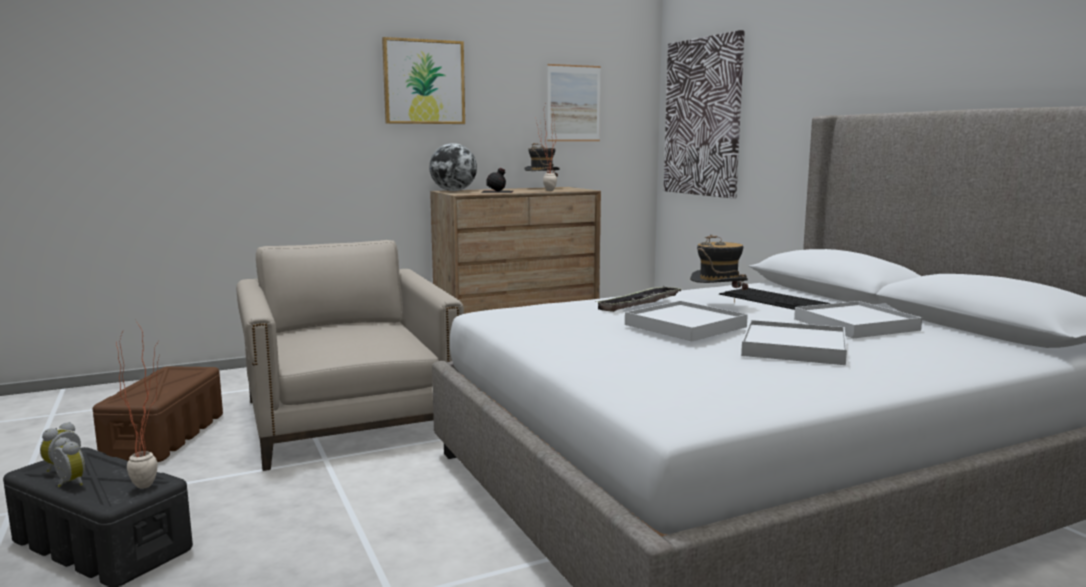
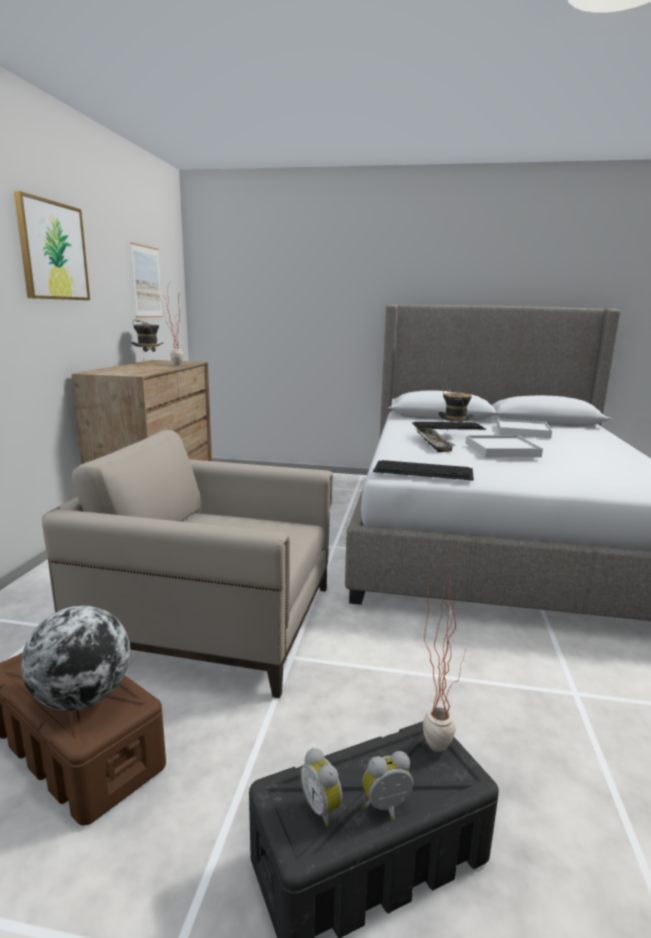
camera: 55 degrees left, 5 degrees up
(453, 191) = (100, 372): globe -> globe (82, 698)
(498, 191) = (143, 369): black bottle -> none
(509, 316) = (424, 470): none -> keyboard
(703, 117) = (244, 299): picture -> none
(794, 348) = (564, 448): white tray -> none

